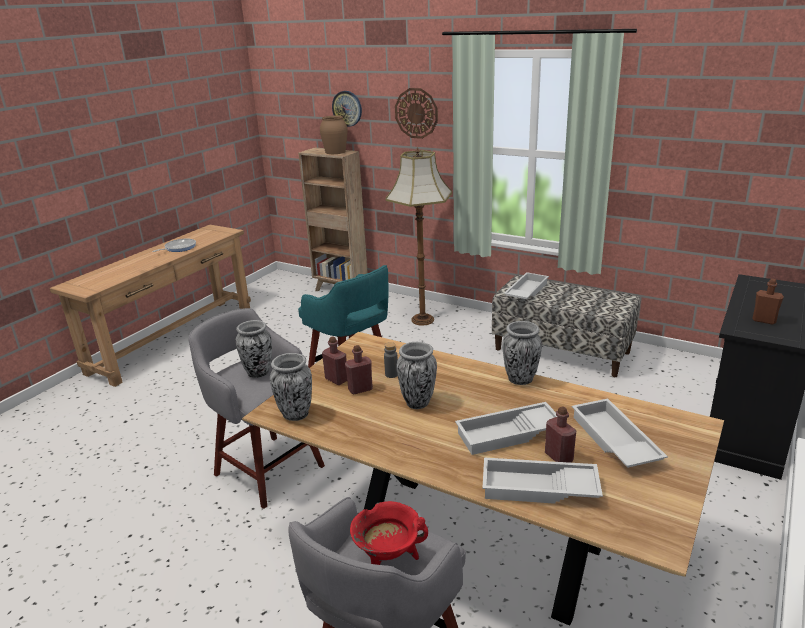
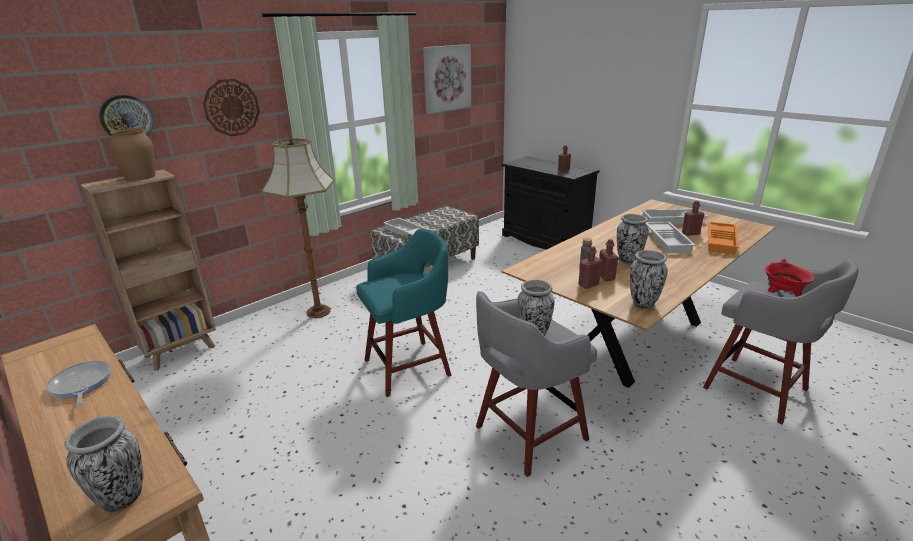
camera: 75 degrees left, 0 degrees up
(520, 379) = (602, 229): vase -> vase (122, 498)
(538, 489) = (722, 242): white tray -> orange tray
(701, 123) = (446, 78): none -> picture

